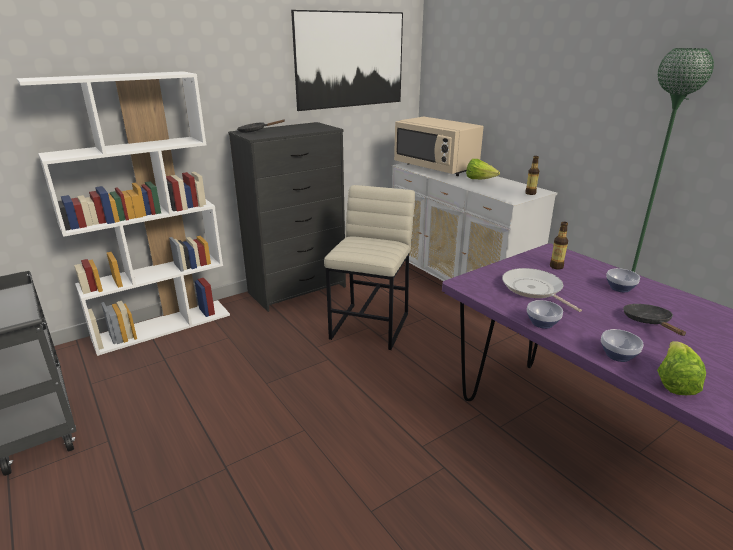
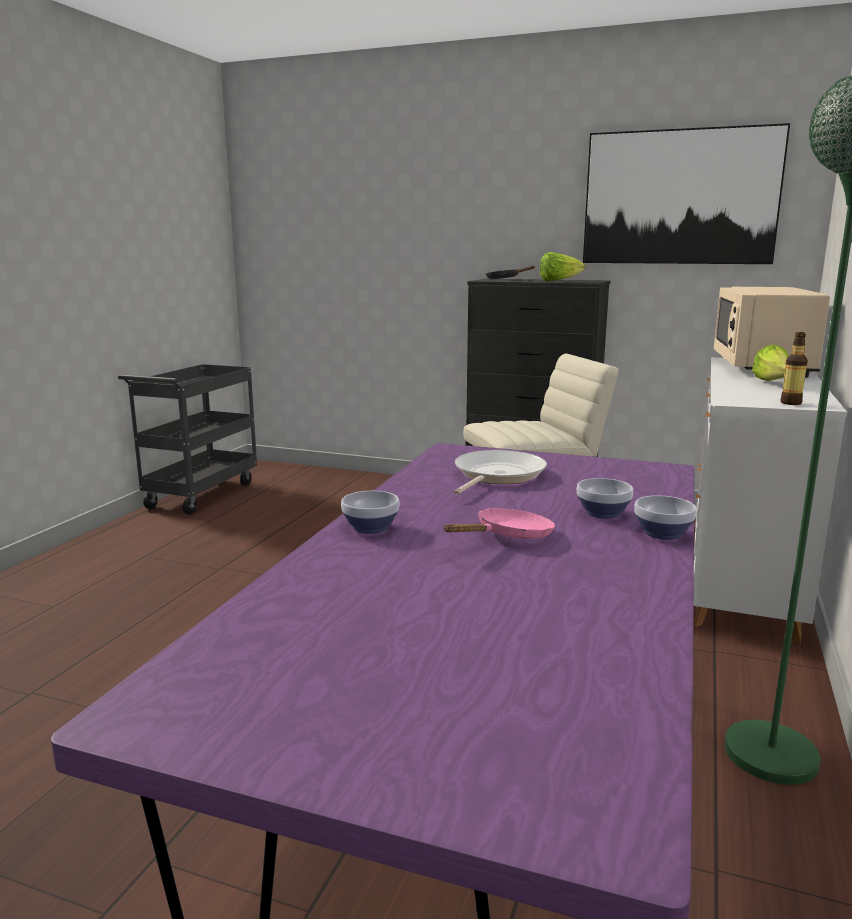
camera: 55 degrees right, 10 degrees down
(163, 326) = (372, 480): white bookcase -> none
(543, 323) = (402, 489): bowl -> bowl (664, 534)
(556, 267) = (603, 476): bottle -> none
(648, 322) = (508, 536): black frying pan -> pink frying pan
(674, 382) = (338, 559): lettuce -> lettuce (558, 281)

